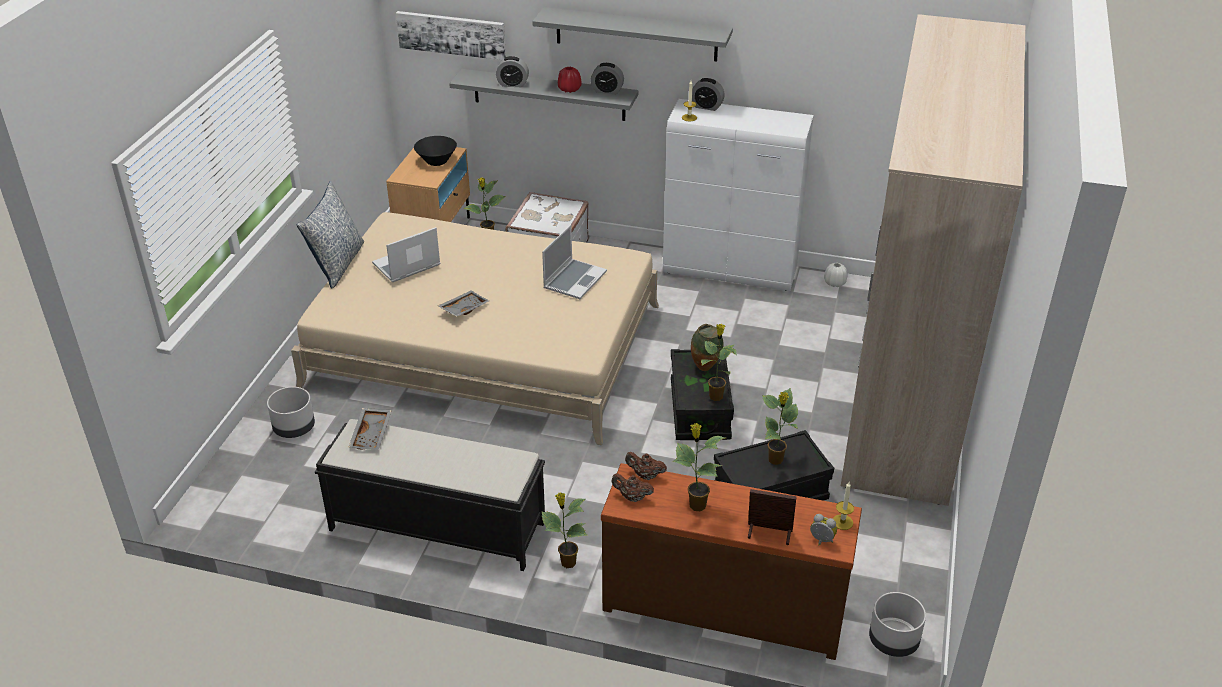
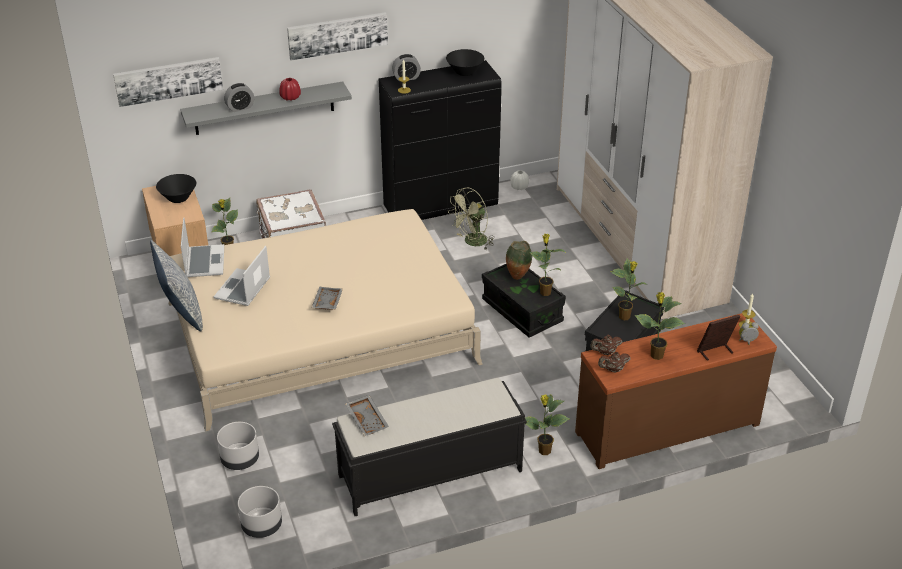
camera: 35 degrees left, 0 degrees up
(574, 280) = (383, 248): laptop -> laptop (204, 262)
(607, 91) = (321, 89): alarm clock -> none
(636, 34) = (337, 35): grey shelf -> picture
(723, 319) = (472, 242): none -> green fan
(731, 271) = (441, 206): white cabinet -> black cabinet
(775, 120) = (465, 72): none -> black bowl
(893, 641) = (778, 398): grey planter -> grey planter (261, 526)

